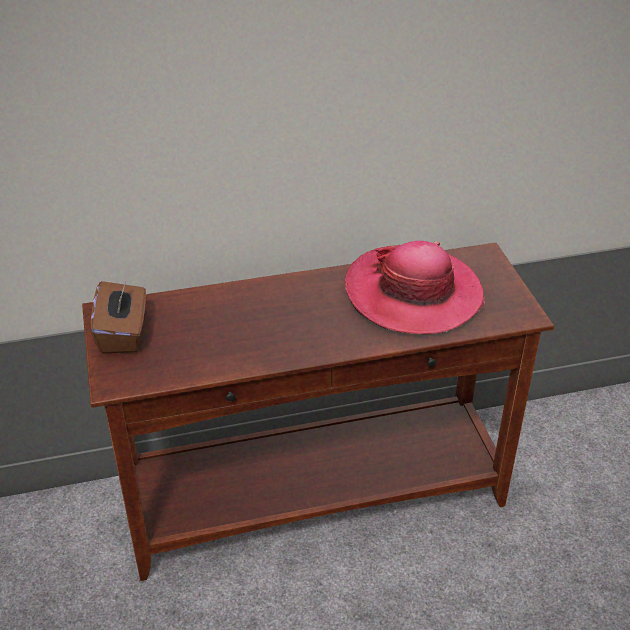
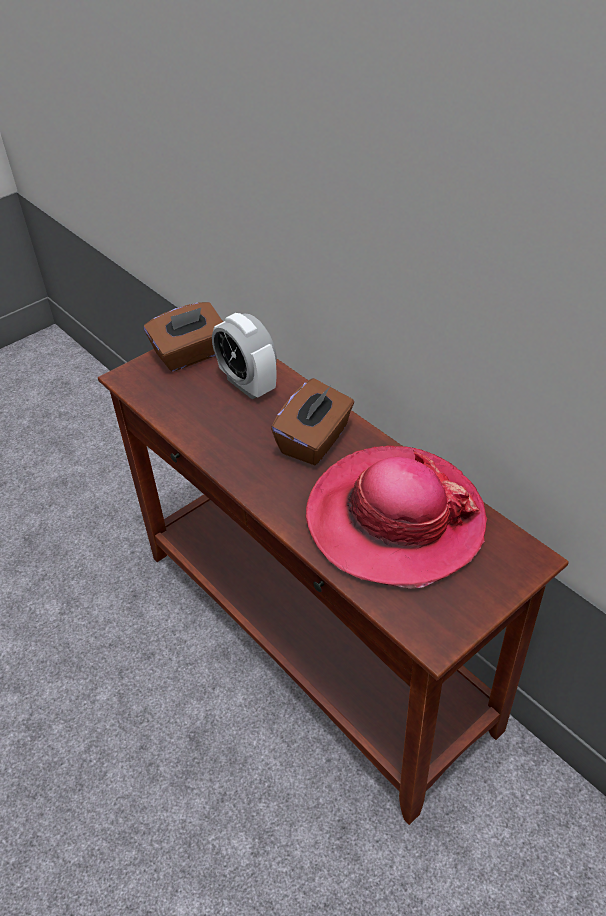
camera: 65 degrees right, 5 degrees up
(200, 314) = (248, 384): none -> alarm clock
(302, 302) = (315, 441): none -> brown tissue box

